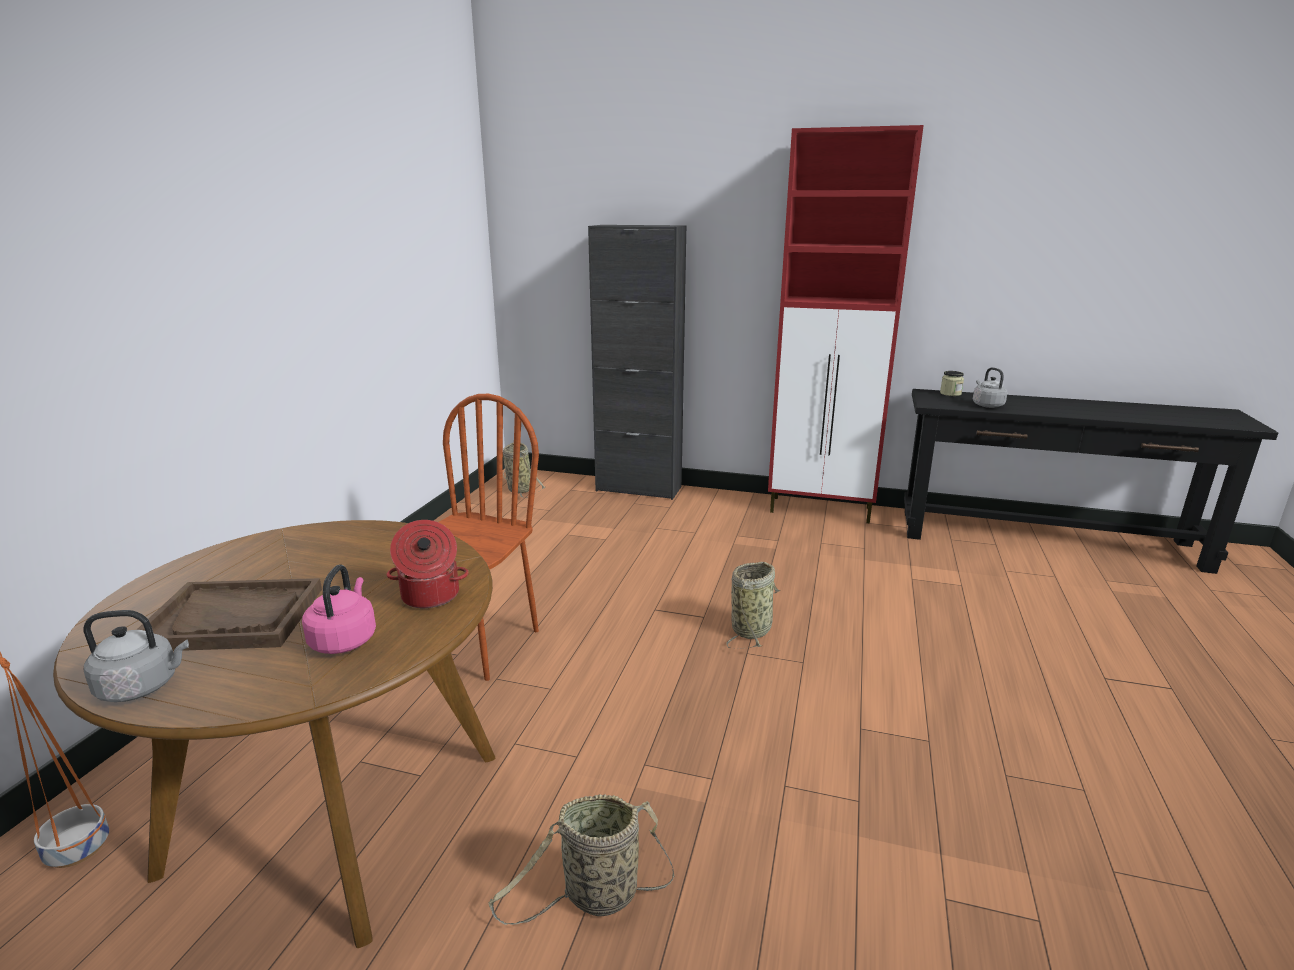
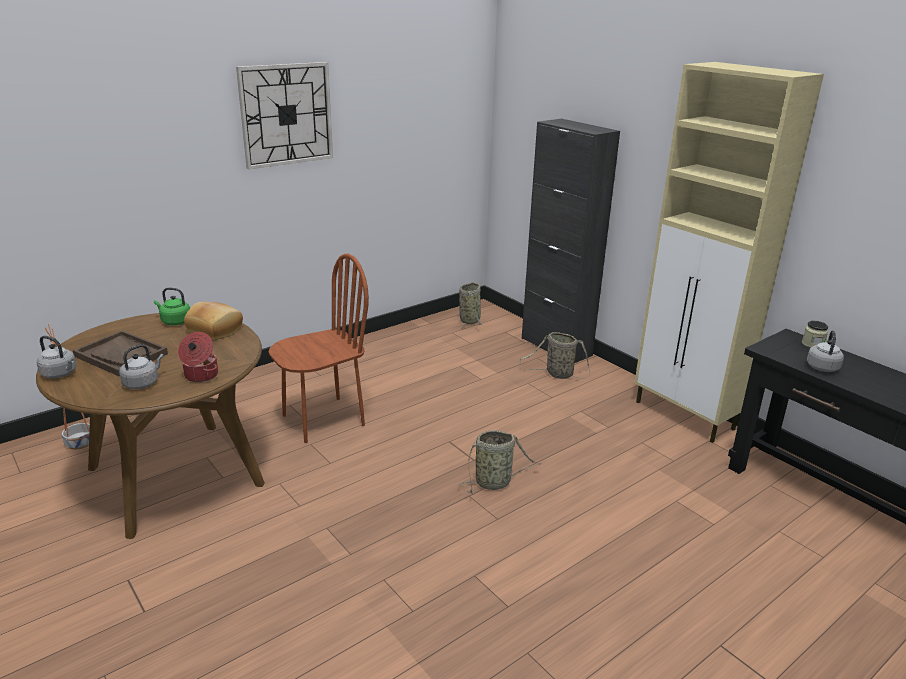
camera: 35 degrees right, 5 degrees up
(260, 548) = (175, 321): none -> green kettle
(291, 220) = (286, 114): none -> wall clock
(345, 639) = (143, 383): pink kettle -> grey kettle
(352, 538) = (216, 329): none -> bread
(596, 896) = (229, 574): basket -> basket (557, 374)
(821, 510) = (685, 416): red cabinet -> beige cabinet

